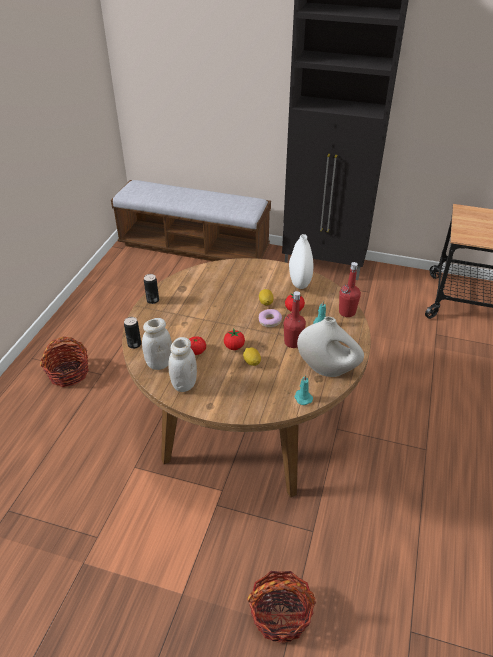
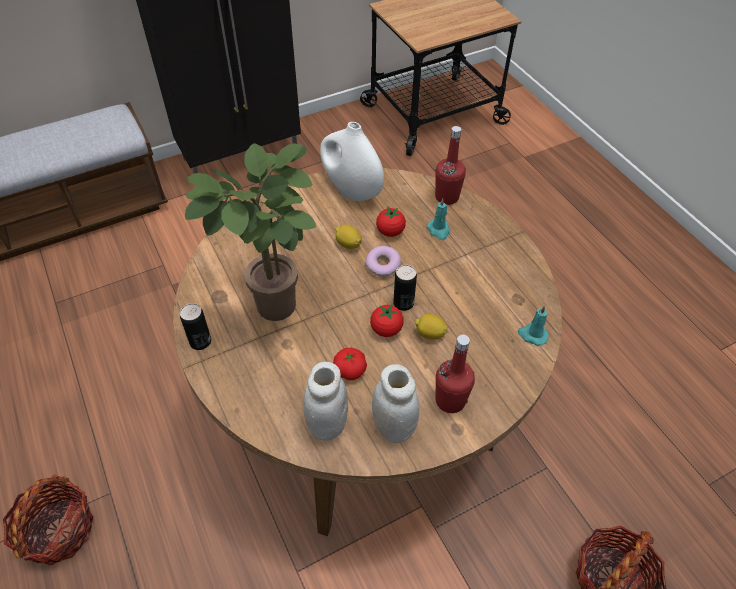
camera: 45 degrees left, 10 degrees up
(134, 344) = (259, 425): can -> can (403, 303)
(197, 309) = (276, 311): none -> potted plant
(293, 342) = (440, 274): red bottle -> red bottle (450, 400)
(327, 369) = (513, 281): white vase -> none

